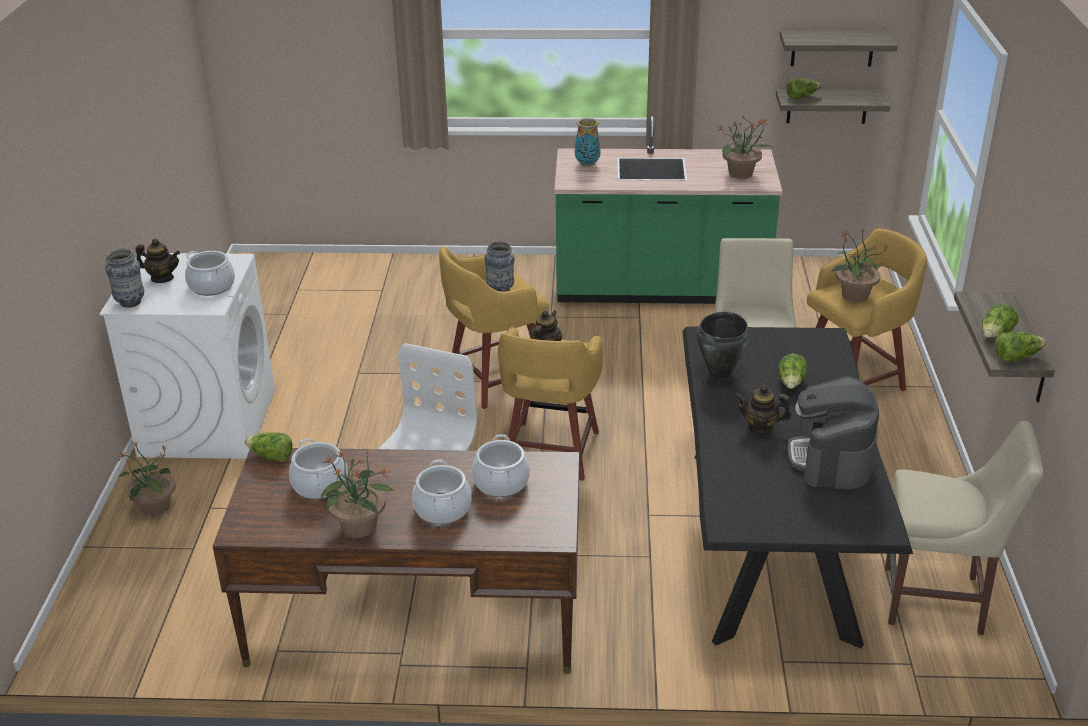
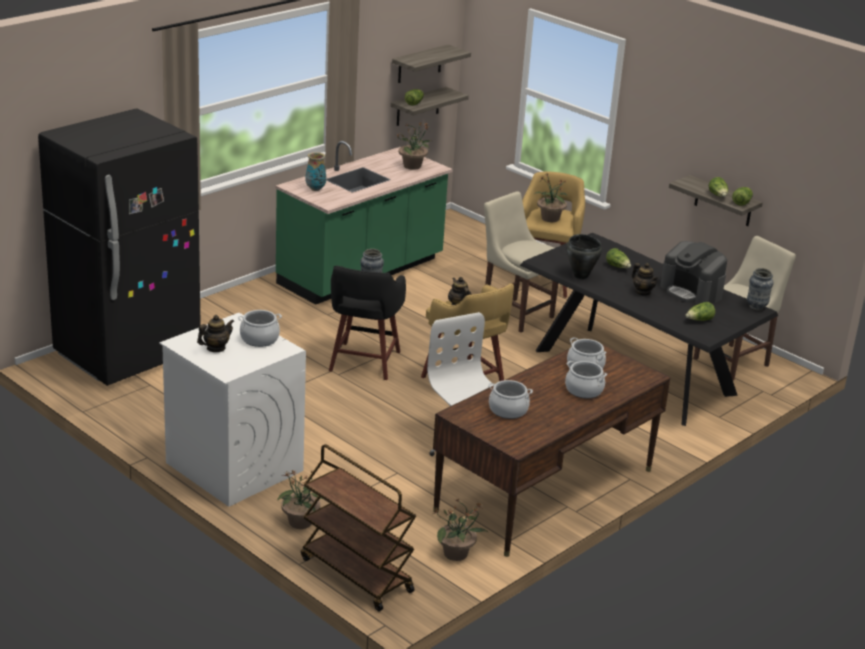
camera: 50 degrees left, 5 degrees down
(97, 588) = (355, 575): none -> brown cart
(130, 302) = (230, 369): vase -> vase (756, 307)
(271, 457) = (456, 411): lettuce -> lettuce (699, 320)
(321, 279) = (128, 355): none -> black fridge
(359, 527) = (565, 416): potted plant -> potted plant (456, 554)
(495, 380) = (363, 362): yellow stool -> black stool
(760, 428) = (643, 292): teapot -> teapot turned 90 degrees counterclockwise

